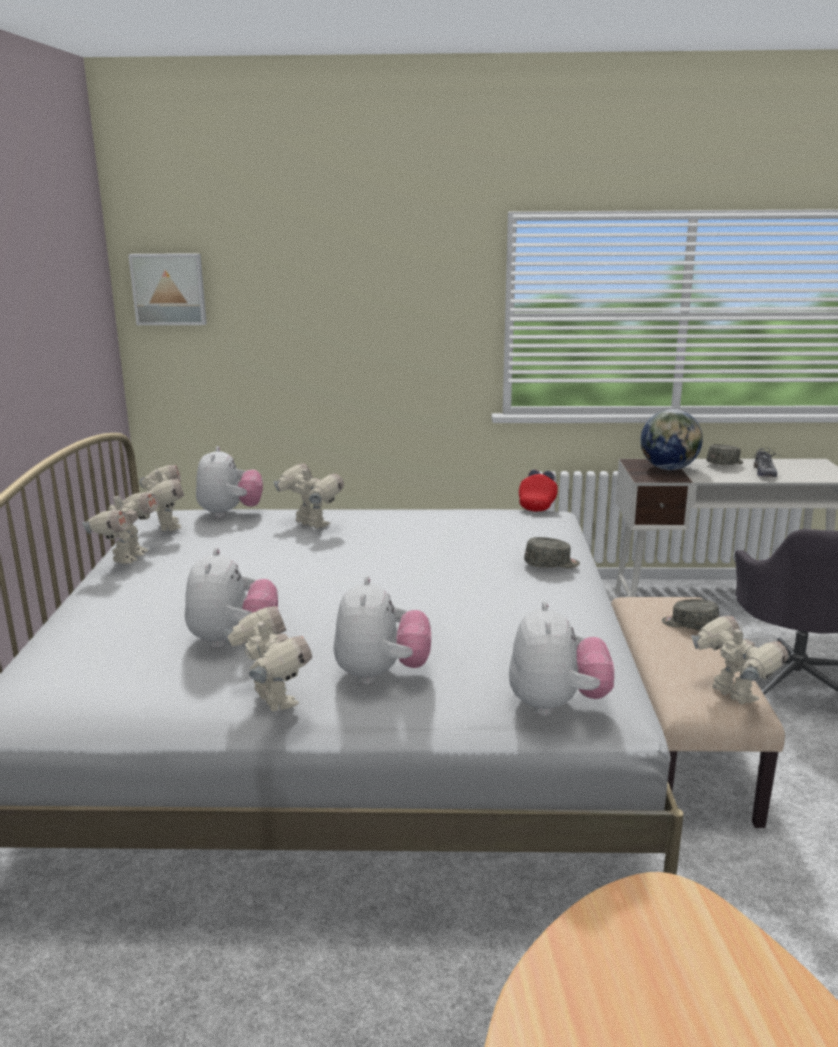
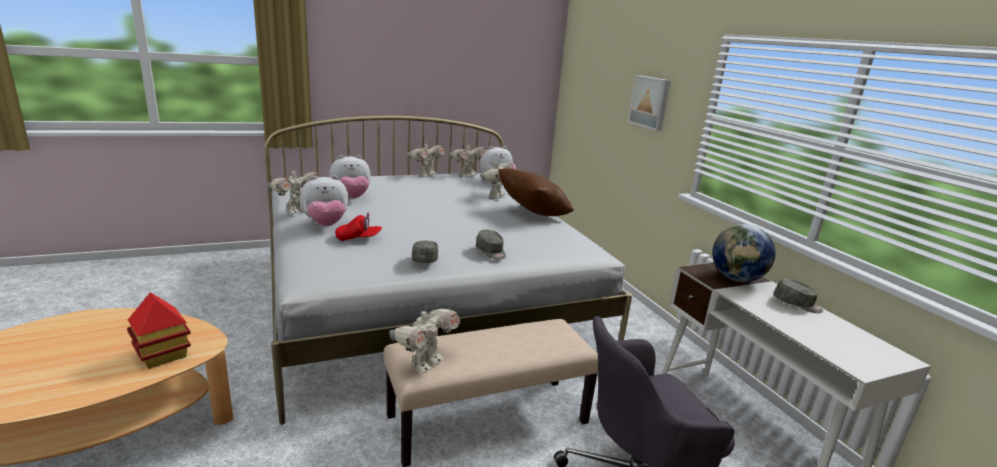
camera: 65 degrees right, 0 degrees up
(128, 557) = (426, 174): toy robot -> toy robot turned 45 degrees counterclockwise
(169, 289) = (575, 70): picture -> picture (650, 102)
(407, 518) = (533, 215): none -> brown pillow
(538, 504) = (603, 245): red cap -> red cap (358, 238)
(557, 705) = (305, 263): plush toy -> none
(689, 625) = (529, 344): grey cap -> grey cap (426, 259)
(702, 947) = (163, 356): none -> toy house
(764, 472) = (801, 323): shoe -> none

